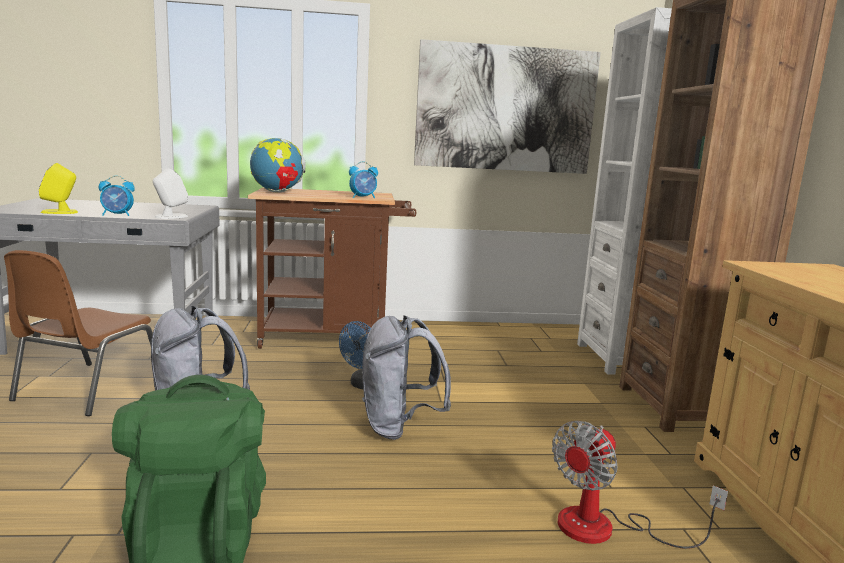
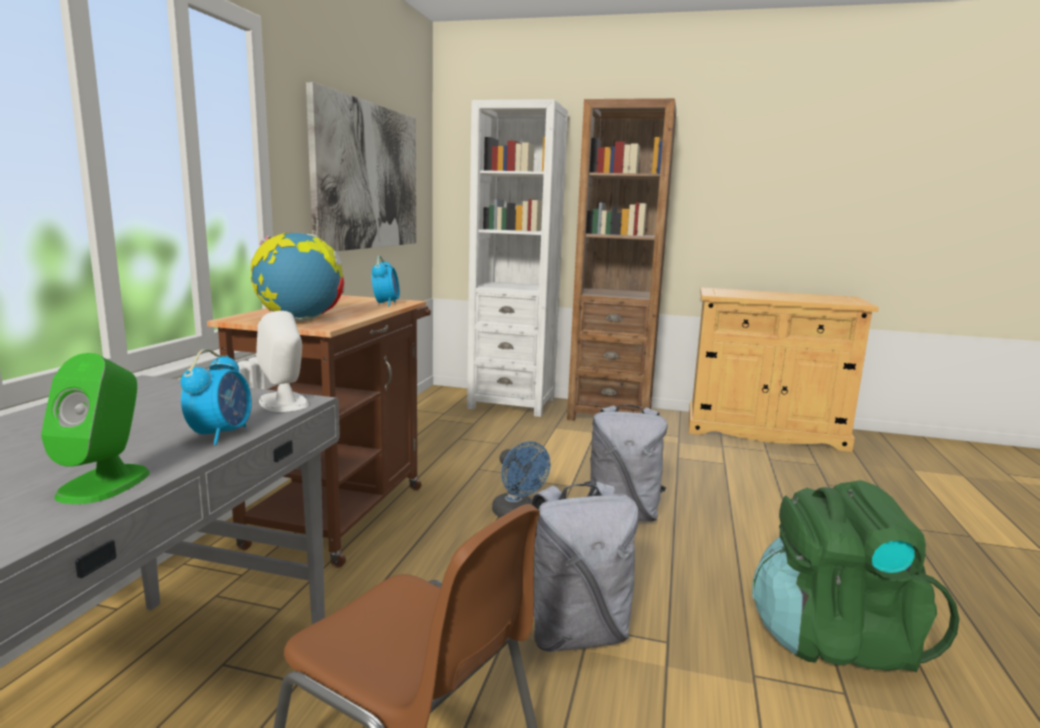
camera: 70 degrees left, 0 degrees up
(60, 212) = (105, 483): yellow speaker -> green speaker
(606, 528) = (775, 477): fan -> none

